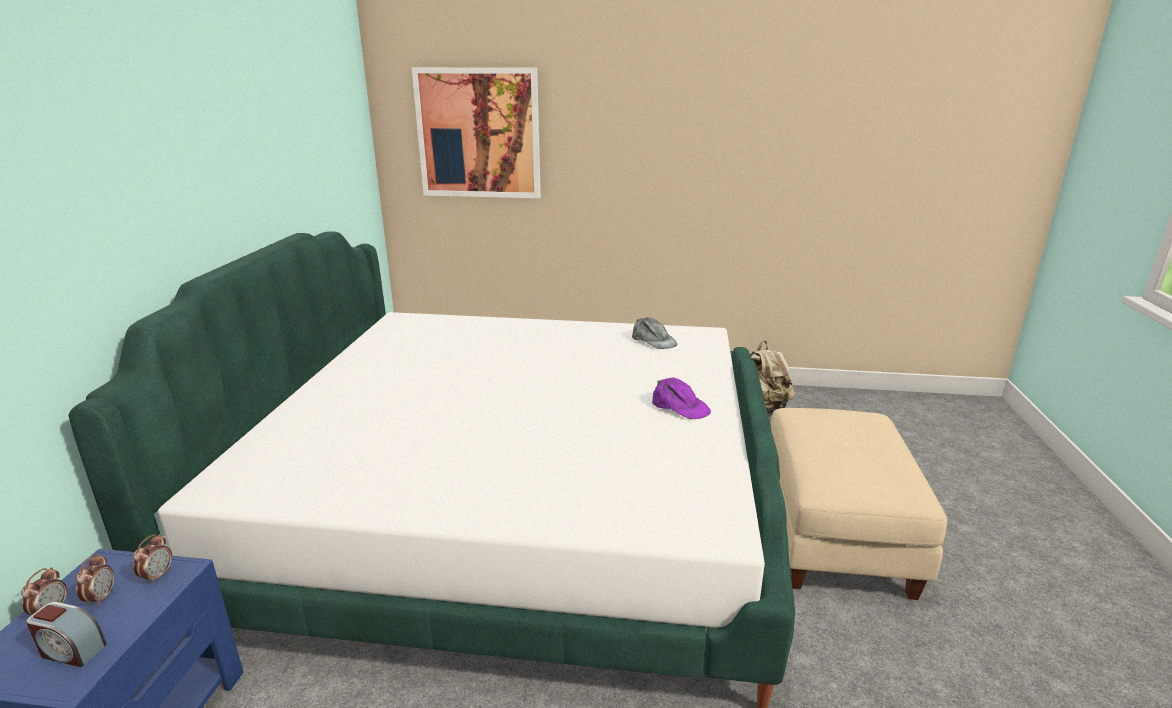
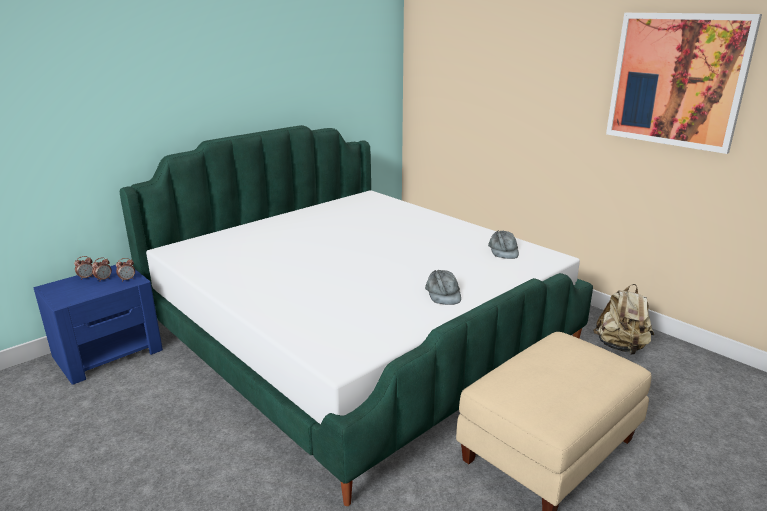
camera: 40 degrees right, 0 degrees up
(72, 651) = (75, 293): alarm clock -> none
(478, 133) = (462, 71): picture -> picture (676, 80)
(680, 407) = (443, 294): purple cap -> grey cap

